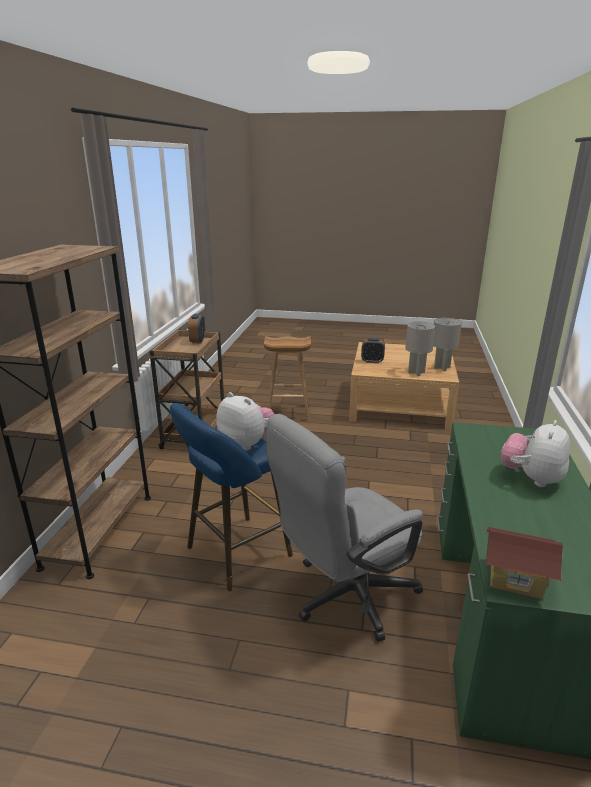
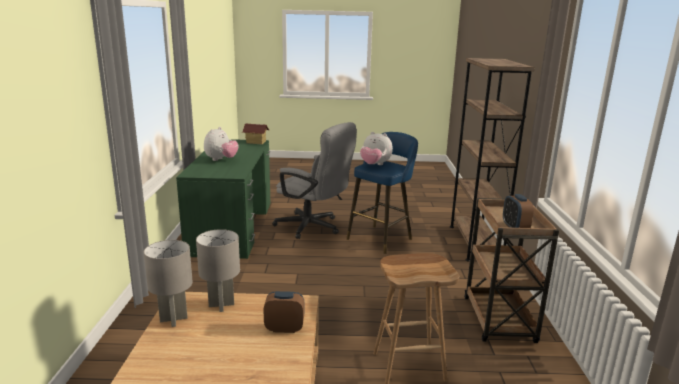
camera: 170 degrees right, 5 degrees down
(344, 596) = (313, 227): grey office chair -> grey office chair turned 75 degrees clockwise

